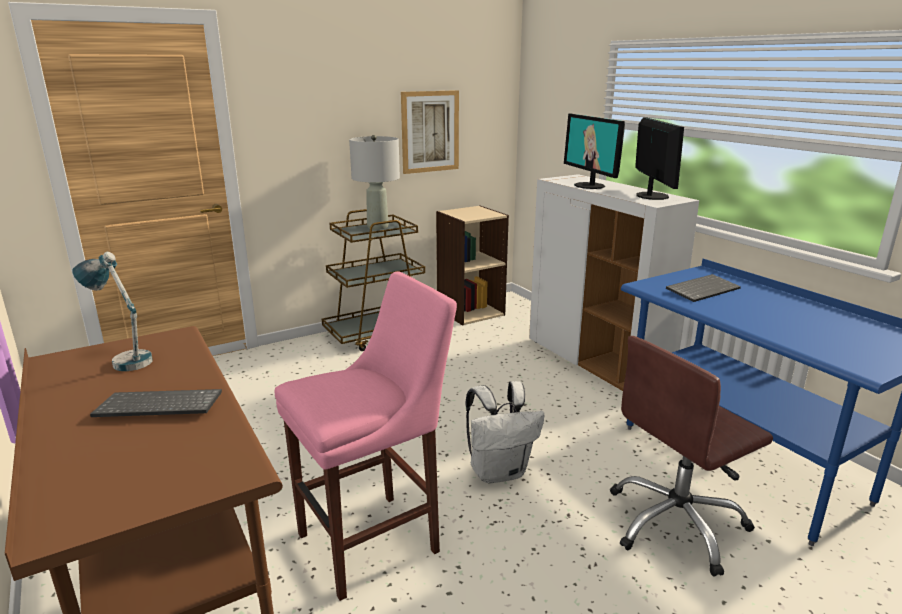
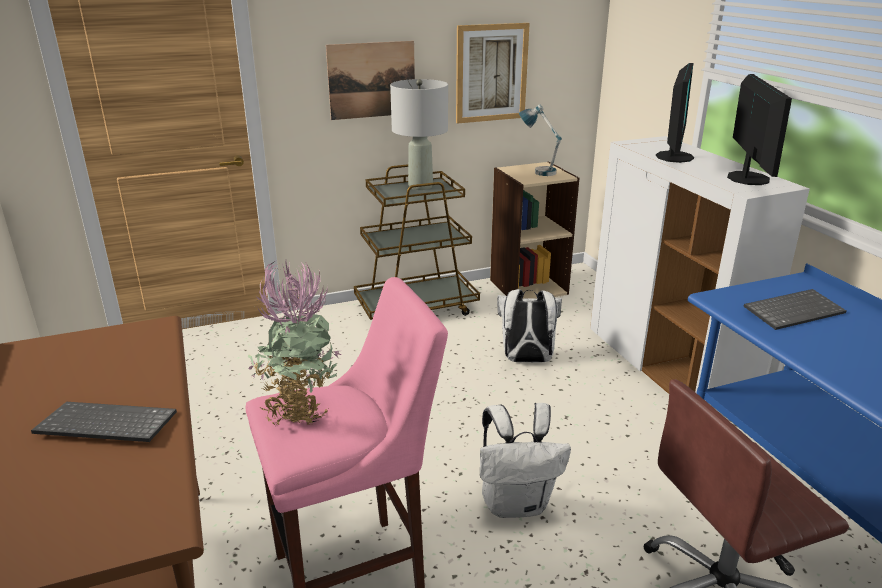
camera: 10 degrees right, 5 degrees up
(124, 359) = (91, 355): table lamp -> table lamp (537, 171)
(327, 387) = (299, 410): none -> potted plant
(332, 137) = (372, 80): none -> picture
(482, 366) = (526, 360): none -> white backpack
(590, 186) = (673, 156): monitor -> monitor turned 150 degrees counterclockwise

